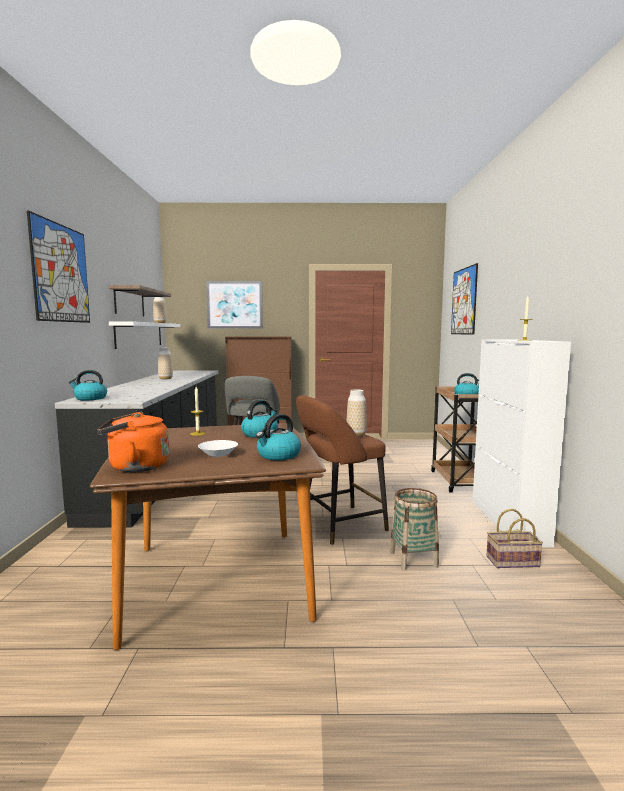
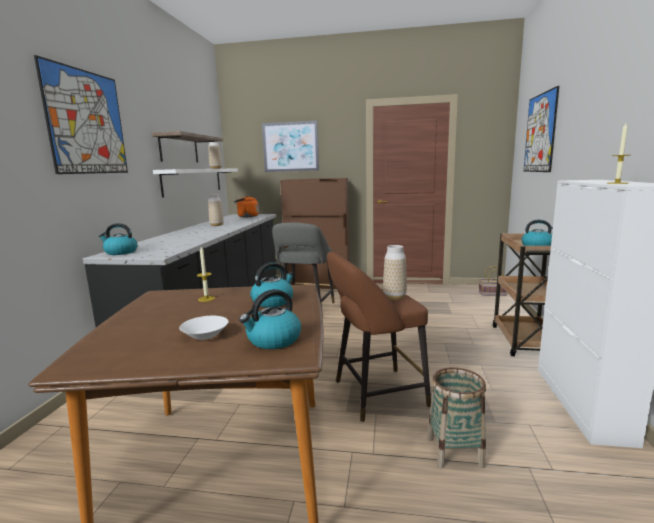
camera: 10 degrees right, 5 degrees up
(135, 467) = (99, 354): orange kettle -> orange kettle (246, 216)
(511, 562) = (582, 468): basket -> basket (491, 294)

